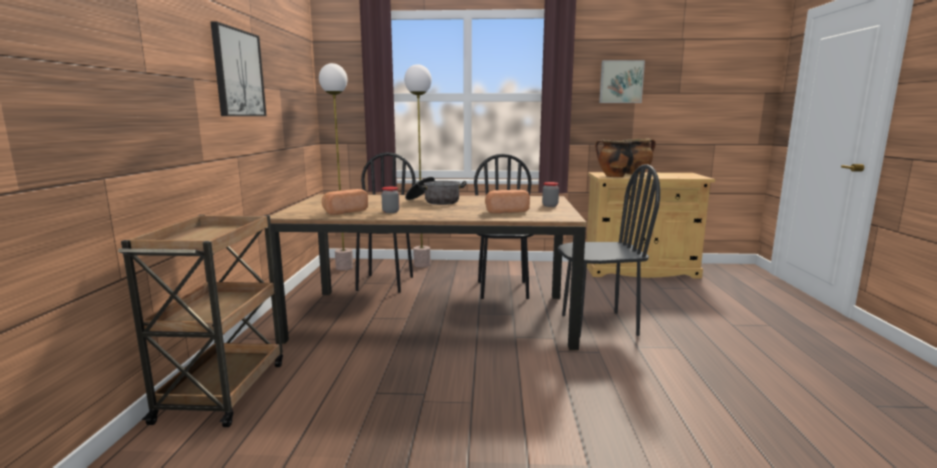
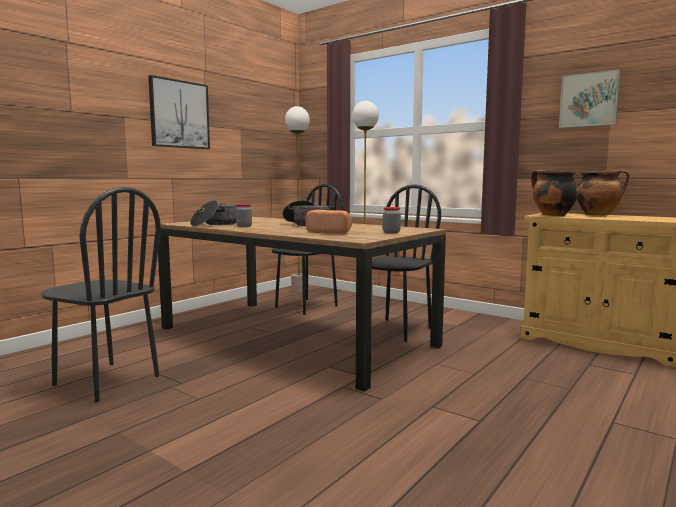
camera: 35 degrees right, 5 degrees down
(224, 389) = (88, 345): brown cart -> none
(344, 212) = (215, 224): bread -> cooking pot
(598, 324) = (432, 378): black chair -> black chair (106, 381)

